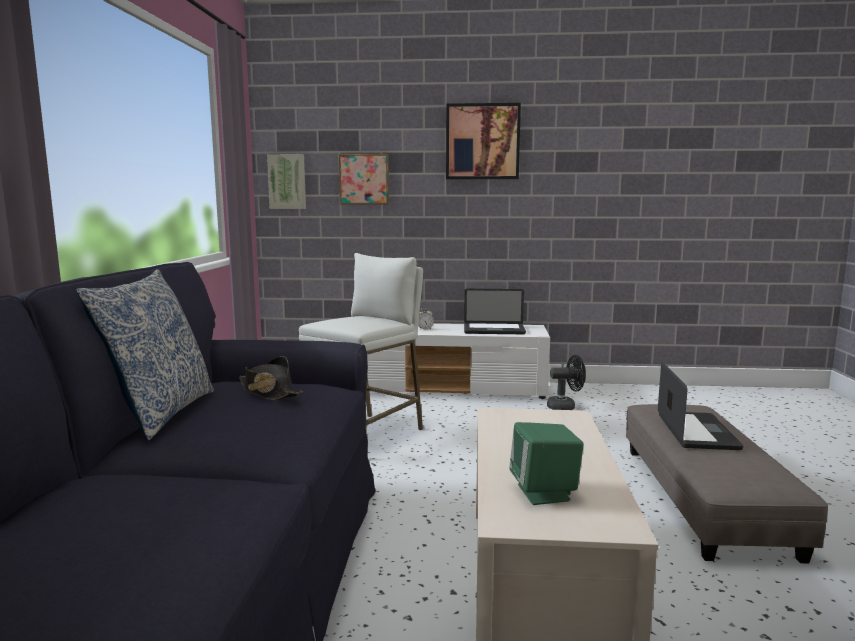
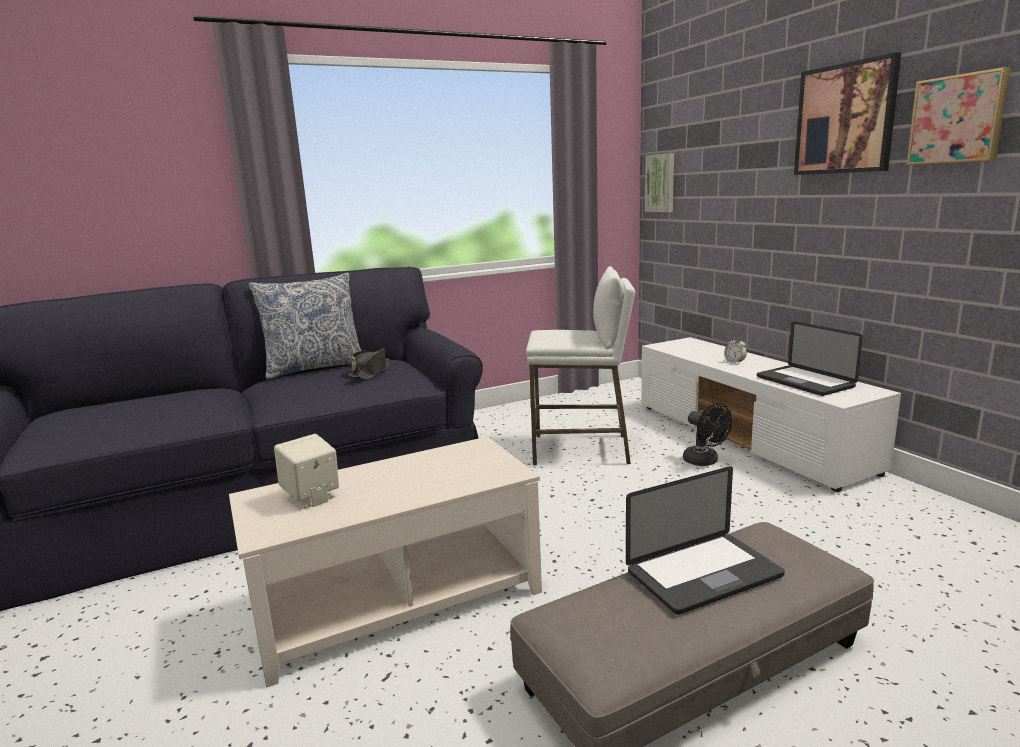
camera: 60 degrees right, 5 degrees up
(364, 179) = (720, 178): picture -> picture (958, 119)
(544, 493) = (311, 498): green speaker -> beige speaker
(565, 407) = (835, 510): black fan -> black fan (705, 462)

